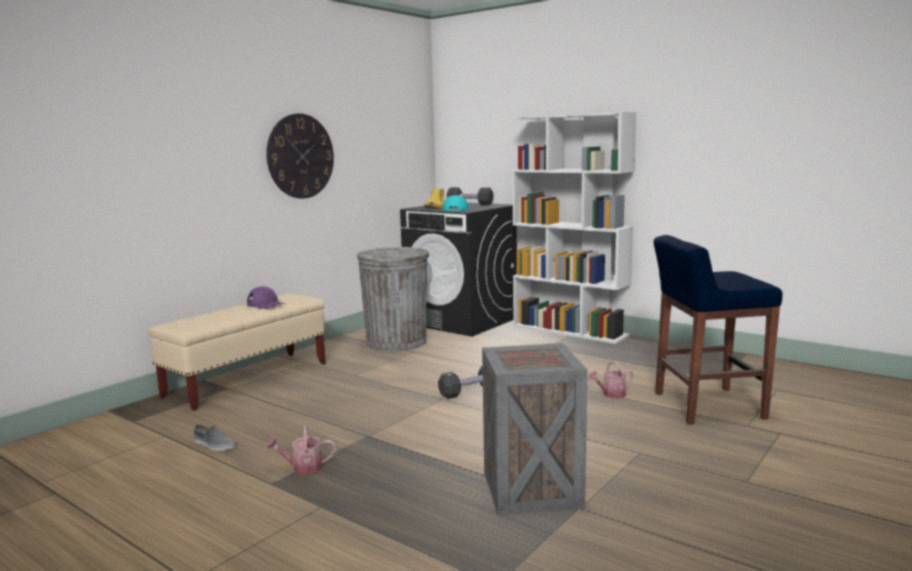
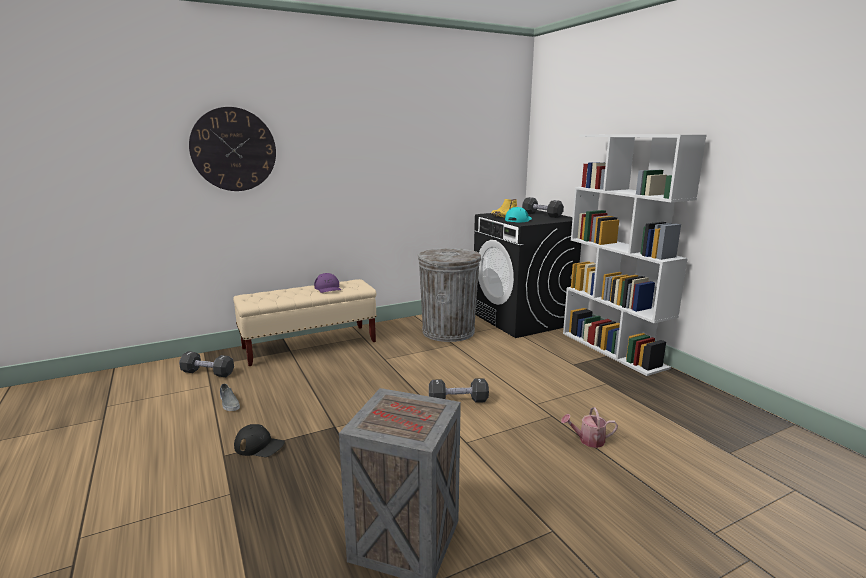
camera: 25 degrees right, 5 degrees up
(144, 426) = (208, 373): none -> black dumbbell
(300, 156) = (382, 165): wall clock -> wall clock (233, 149)
(303, 467) = (259, 446): watering can -> black cap
(706, 406) = (683, 487): blue stool -> none

